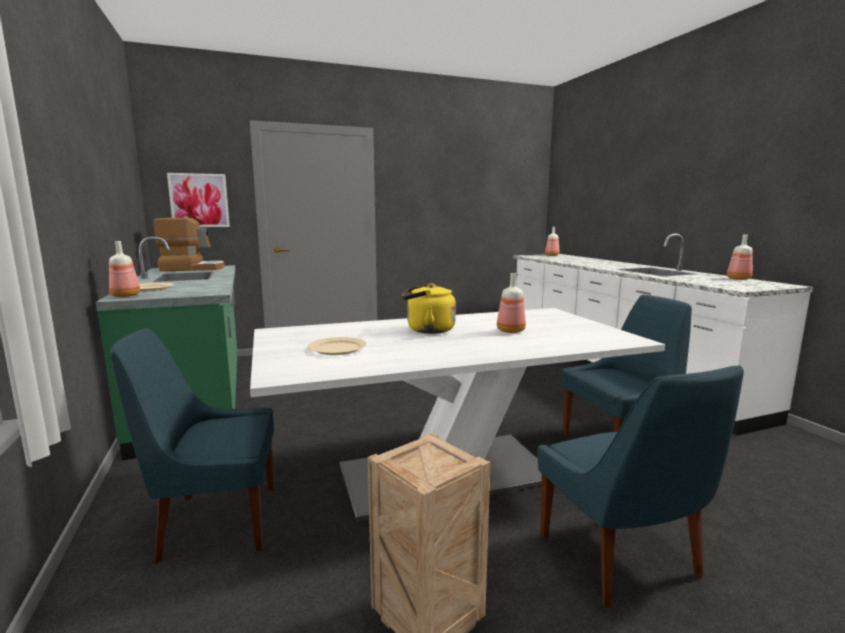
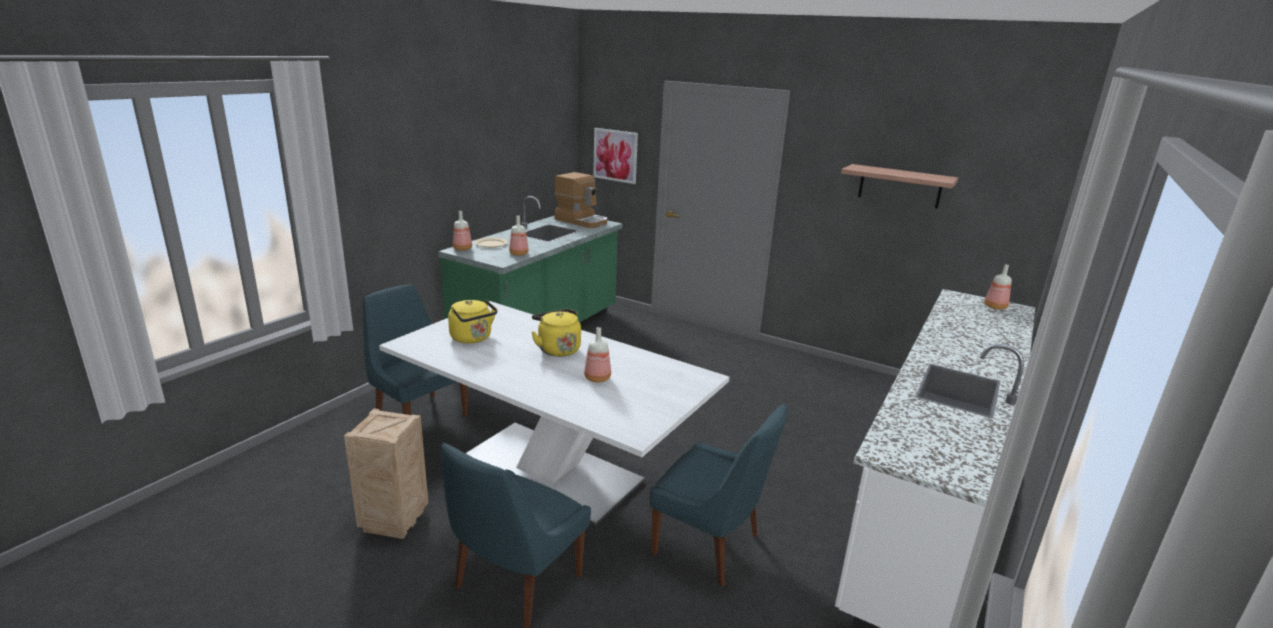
camera: 50 degrees right, 10 degrees up
(337, 348) = (473, 338): beige plate -> yellow kettle
(461, 195) = (900, 186): none -> shelf
(737, 279) = (990, 448): bottle -> bottle (518, 253)

